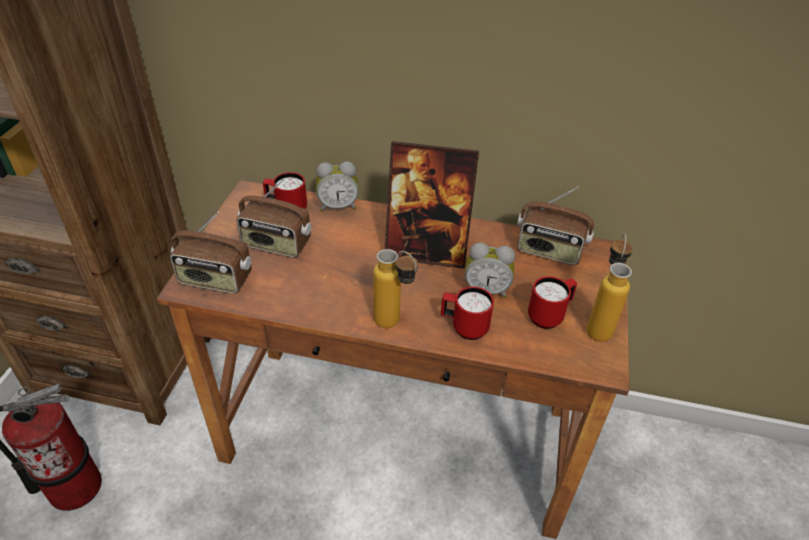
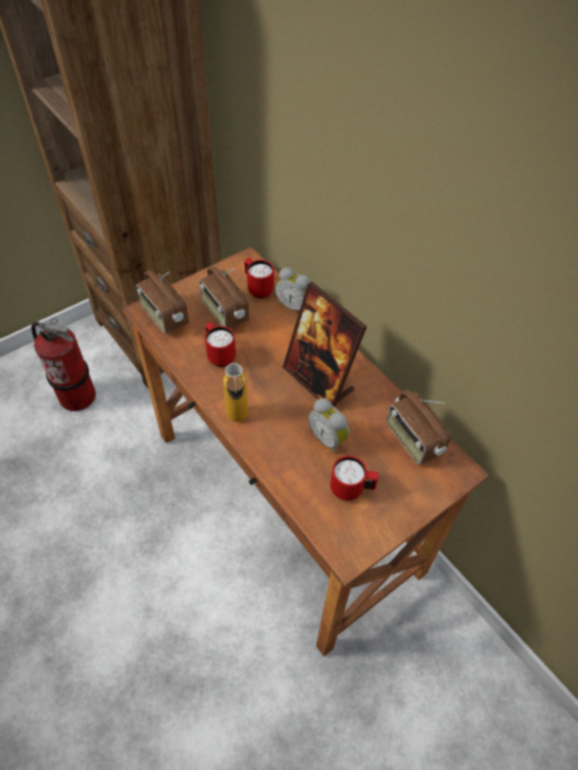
camera: 40 degrees right, 10 degrees up
(464, 327) = (281, 455): red mug -> red mug (219, 355)
(599, 324) = (381, 522): bottle -> none

